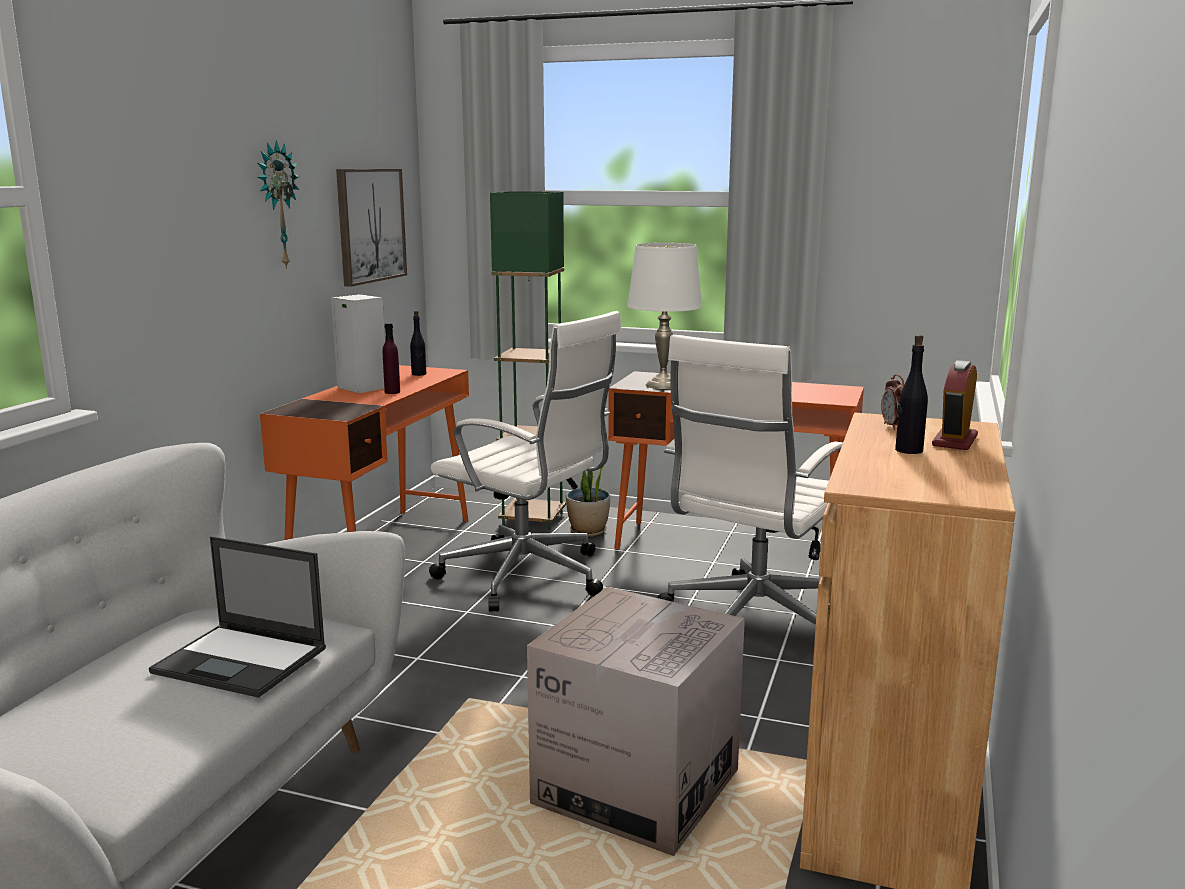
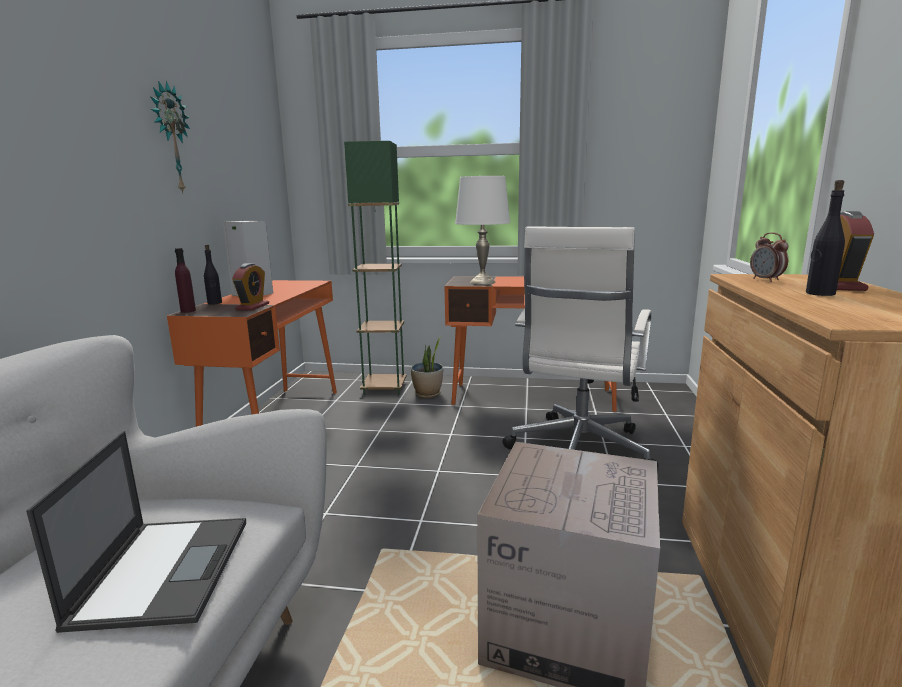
camera: 10 degrees left, 0 degrees up
(242, 660) = (164, 569): laptop -> laptop turned 105 degrees counterclockwise
(357, 407) = (252, 307): none -> alarm clock
(370, 225) = (249, 170): picture -> none
(392, 392) = (278, 296): purple bottle -> purple bottle (188, 311)
(419, 374) = (294, 284): black bottle -> black bottle (214, 303)
(528, 577) = (396, 432): white office chair -> none

